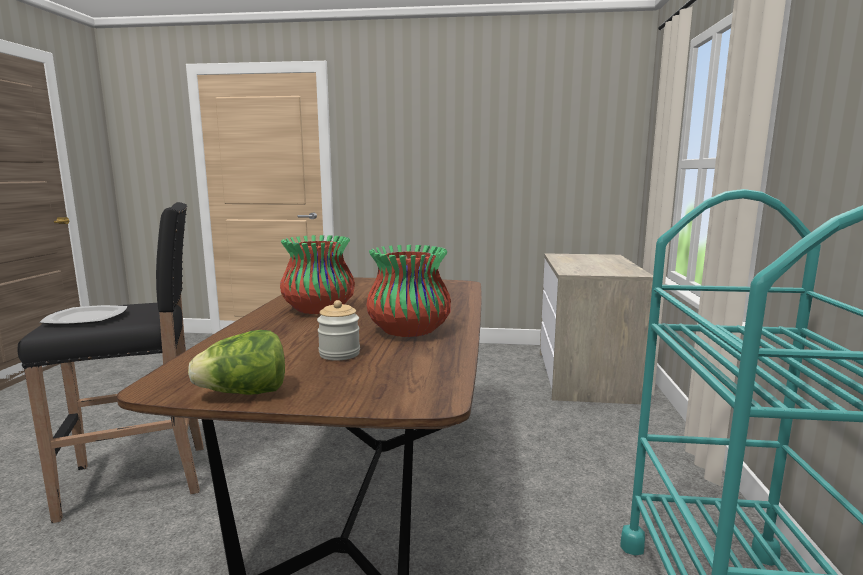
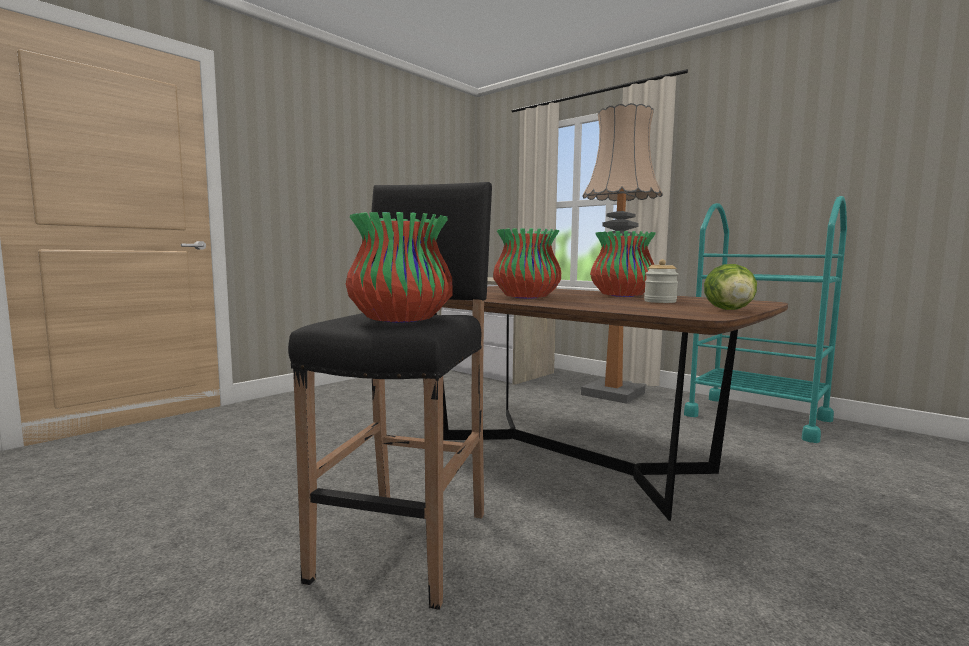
camera: 55 degrees left, 5 degrees down
(86, 318) = (399, 320): plate -> vase
(627, 463) = (613, 394): none -> floor lamp

